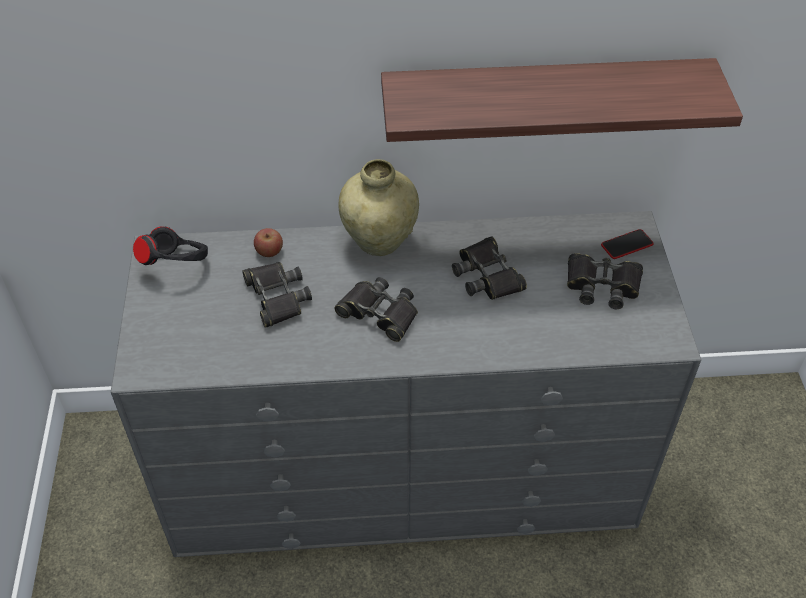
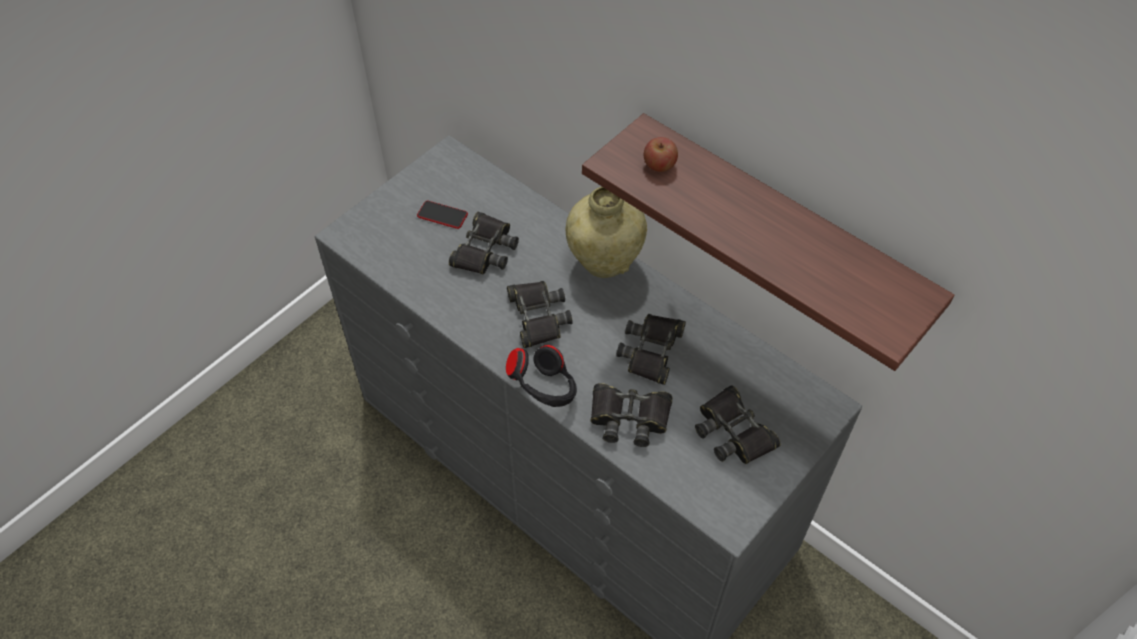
camera: 45 degrees right, 5 degrees up
(177, 265) = (449, 177): black headphones -> black headphones (544, 391)
(269, 251) = (519, 211): apple -> apple (659, 165)
(528, 329) = (629, 417): none -> black binoculars
(627, 245) = (799, 416): phone -> phone (442, 215)

